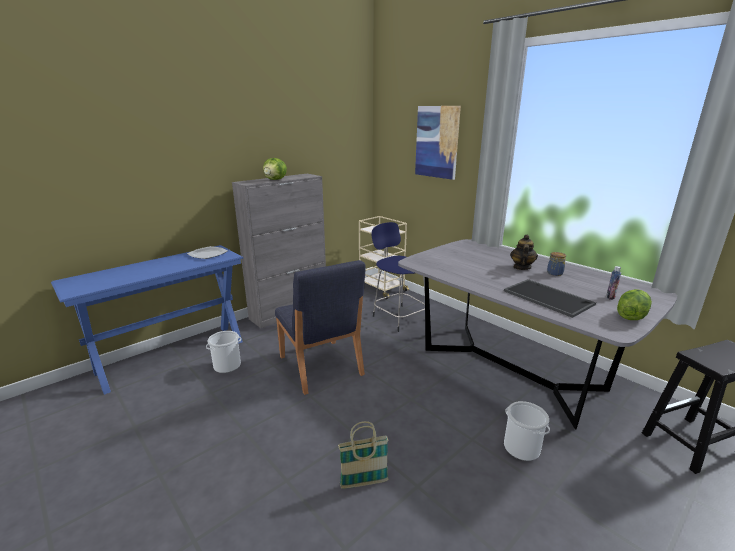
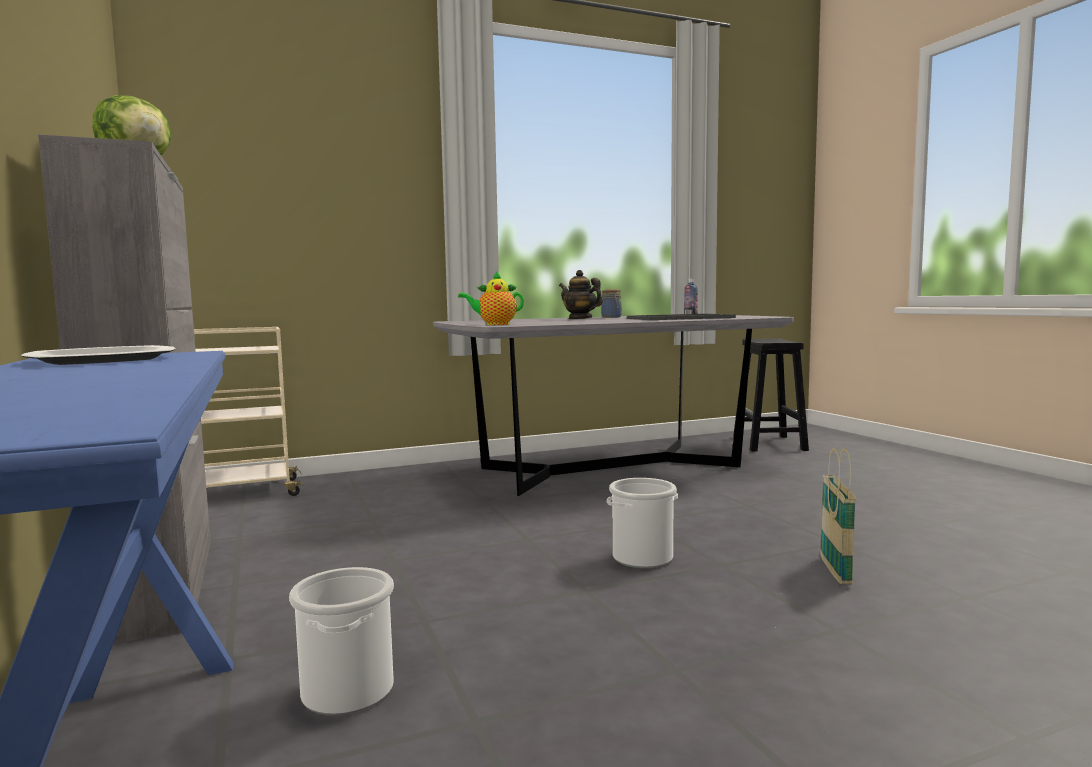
camera: 70 degrees left, 15 degrees down
(320, 366) = (485, 572): blue chair -> none
(398, 317) = (384, 496): blue stool -> none
(421, 260) = (494, 324): none -> teapot
(437, 142) = (330, 161): picture -> none
(522, 448) = (767, 489): bucket -> bucket (642, 557)
(630, 316) = (737, 315): lettuce -> none

